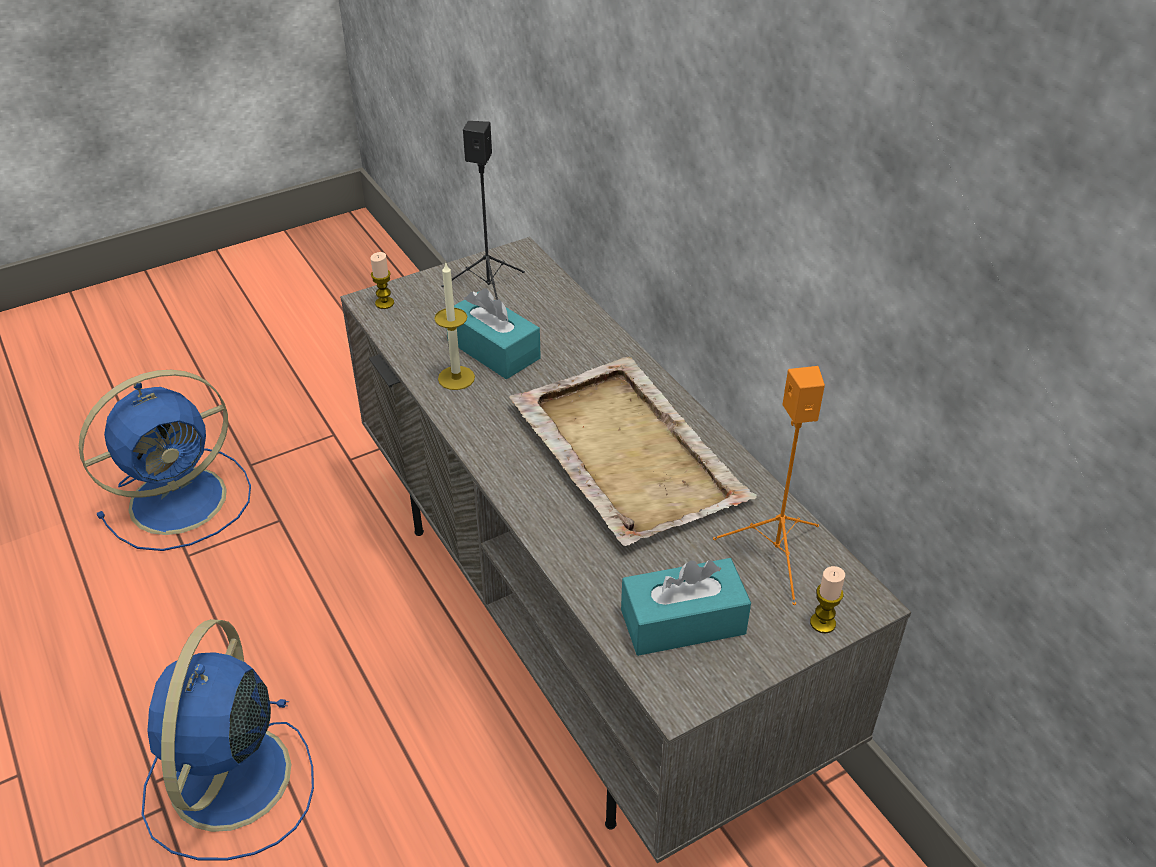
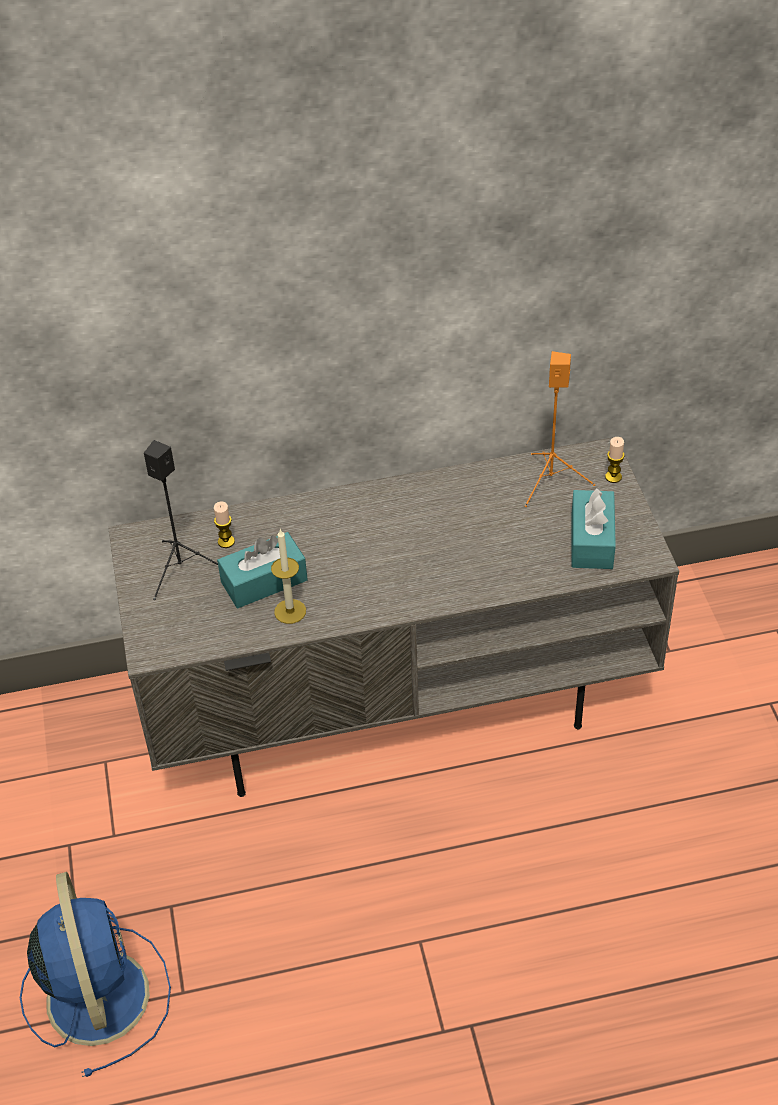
camera: 70 degrees left, 5 degrees up
(229, 782) = (462, 972): blue fan -> none
(384, 303) = (158, 643): candle -> candle (226, 542)
(626, 451) = (422, 529): beige tray -> none

